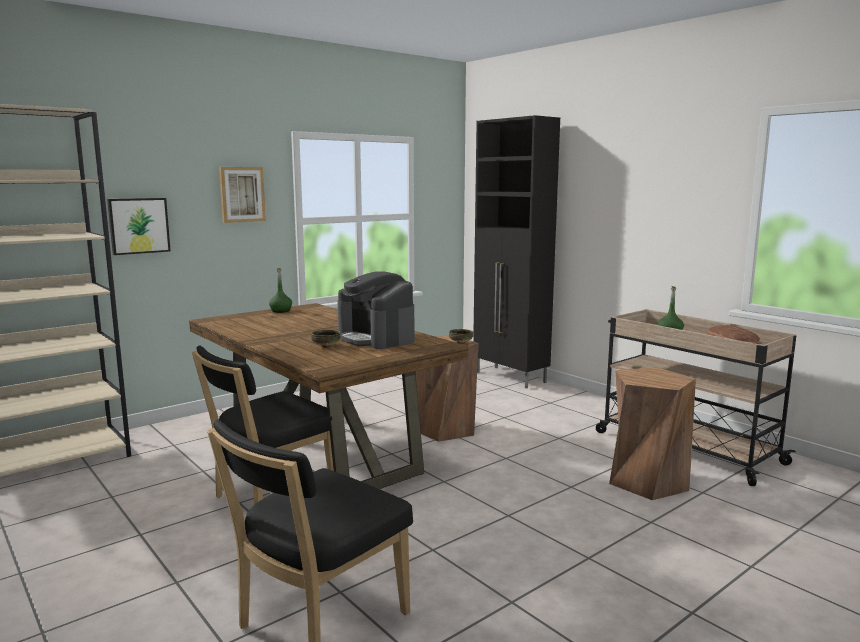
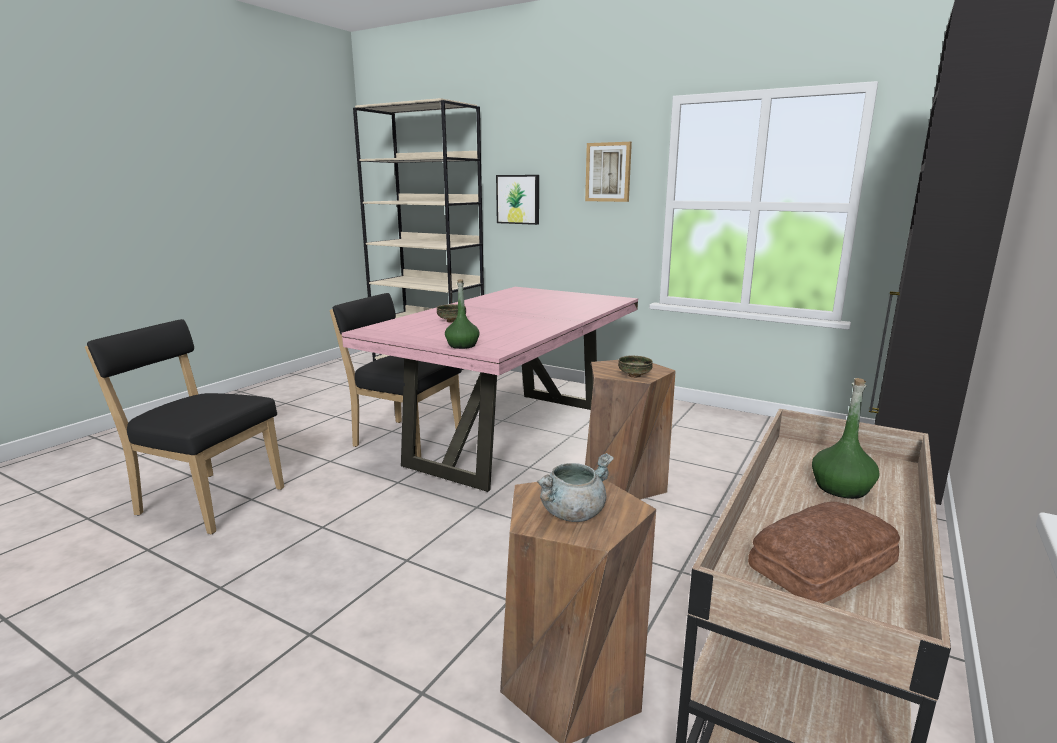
camera: 70 degrees right, 5 degrees up
(281, 311) = (582, 296): green bottle -> green bottle (462, 345)
(322, 451) = (510, 436): brown dining table -> pink dining table
(376, 338) = (499, 329): coffee machine -> none
(660, 378) = (572, 513): none -> grey cooking pot

